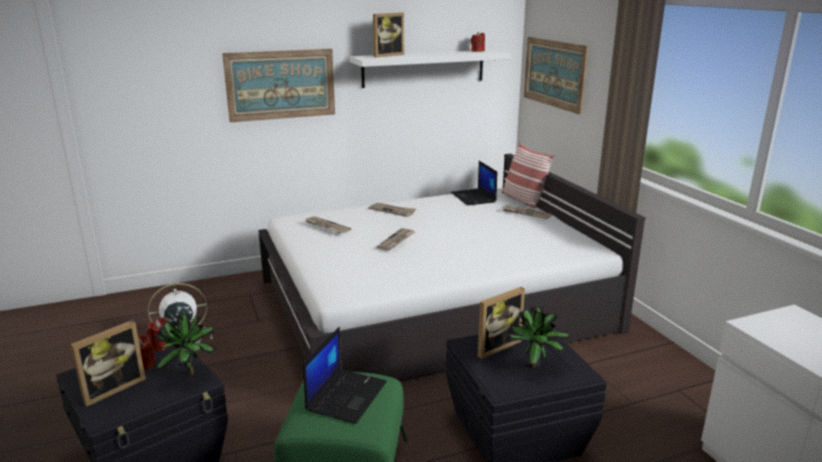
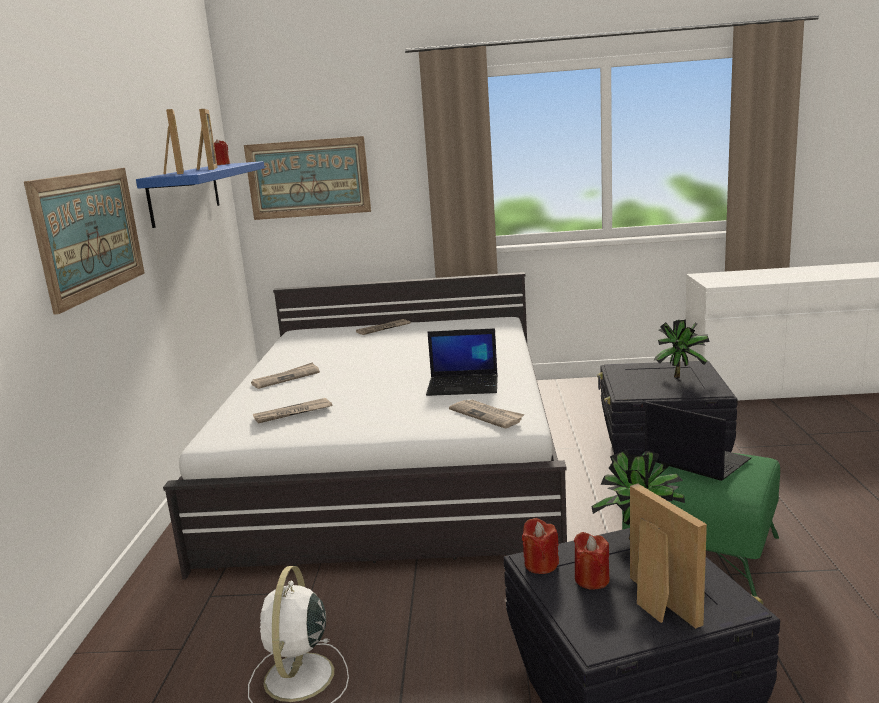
camera: 65 degrees left, 5 degrees down
(396, 241) = (389, 383): newspaper -> newspaper (487, 415)
(423, 68) = (185, 193): white shelf -> blue shelf
(474, 197) = (304, 341): laptop -> laptop (464, 385)
(495, 346) = (637, 384): picture frame -> picture frame (206, 169)
(523, 200) = (341, 326): pillow -> none

